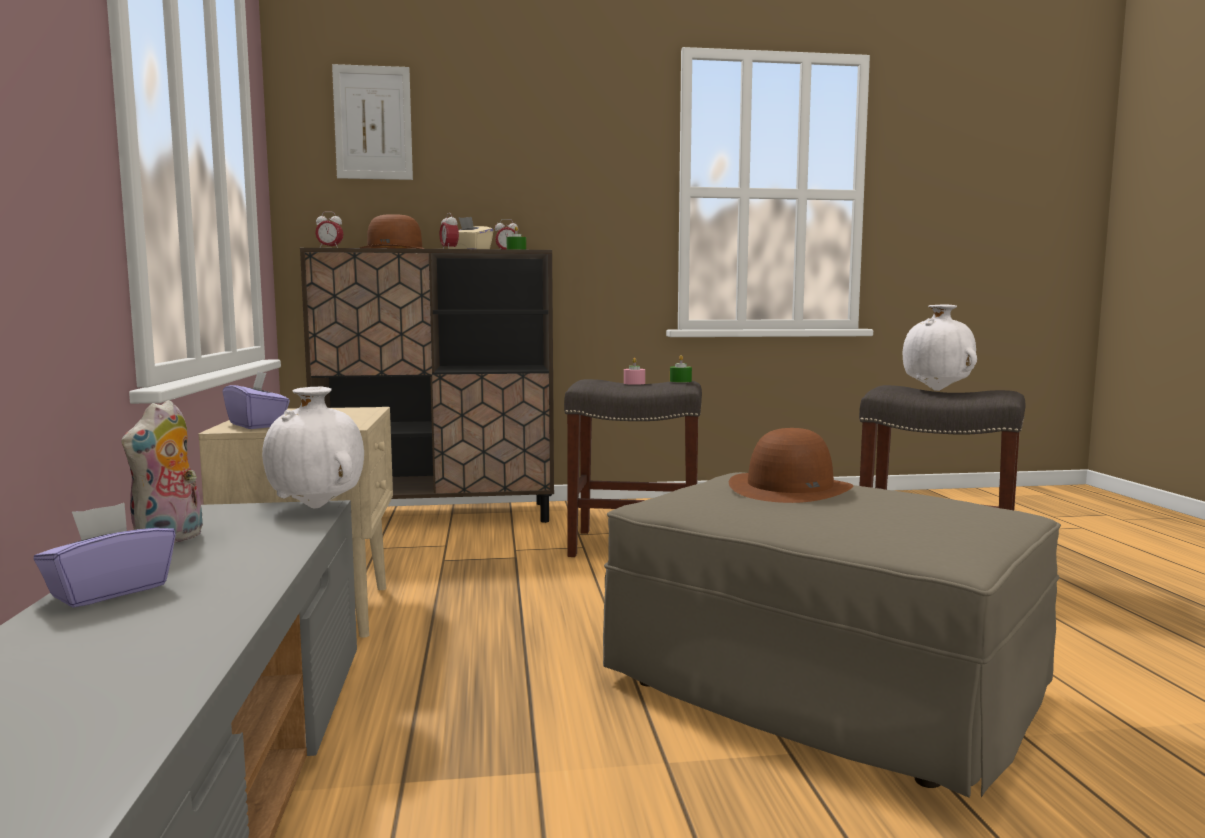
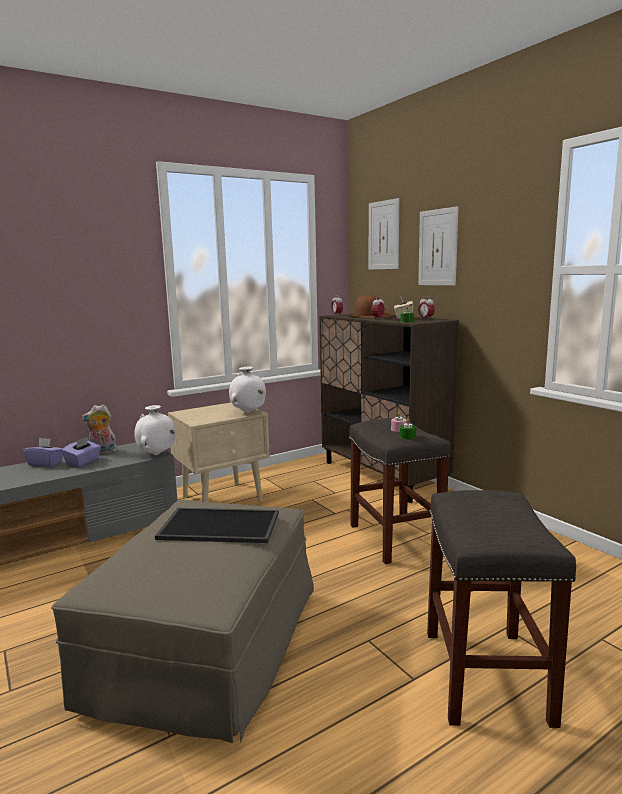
camera: 65 degrees right, 5 degrees up
(257, 425) = (191, 413): purple tissue box -> purple tissue box (83, 462)
(497, 152) = (438, 247): none -> picture
(790, 488) = (218, 526): brown hat -> tray
(937, 390) = (499, 513): white vase -> white vase (248, 412)

